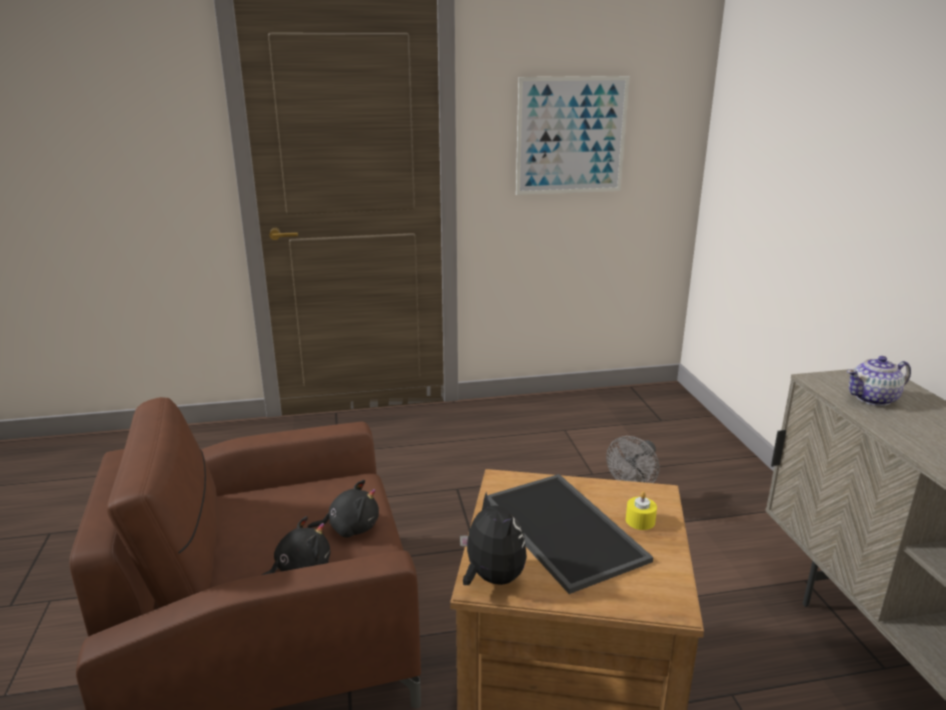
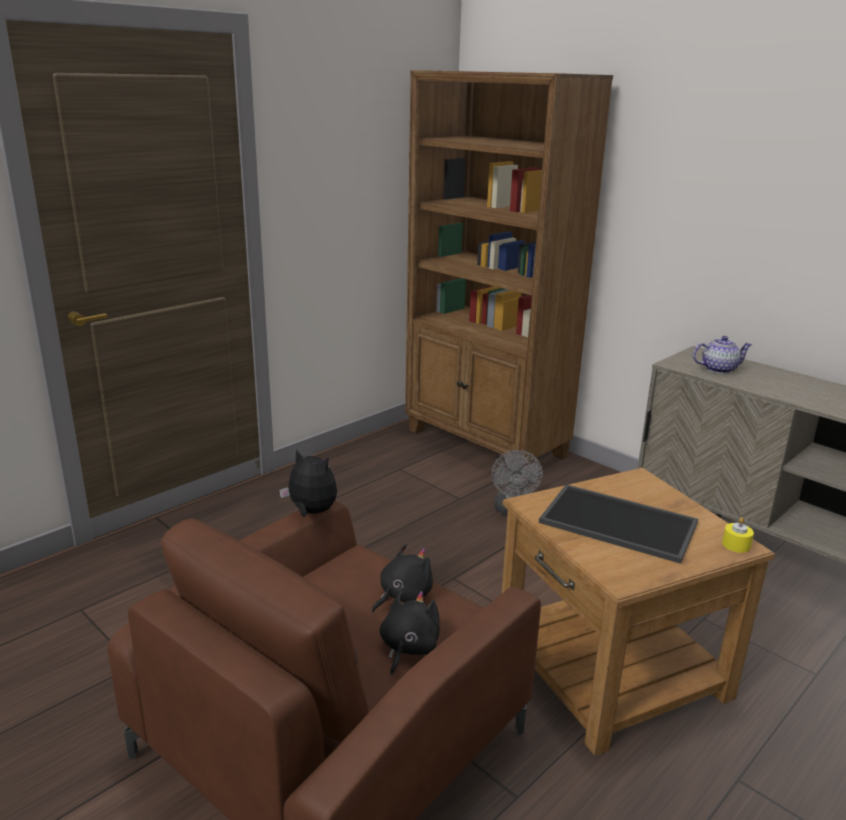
camera: 35 degrees left, 0 degrees up
(491, 578) = (621, 574): plush toy -> plush toy (311, 512)
(571, 136) = (356, 180): picture -> none
(640, 521) = (655, 499): yellow candle -> yellow candle (736, 545)
(676, 430) = (486, 444): none -> brown bookcase
(873, 399) = (718, 369): teapot -> teapot turned 135 degrees counterclockwise

